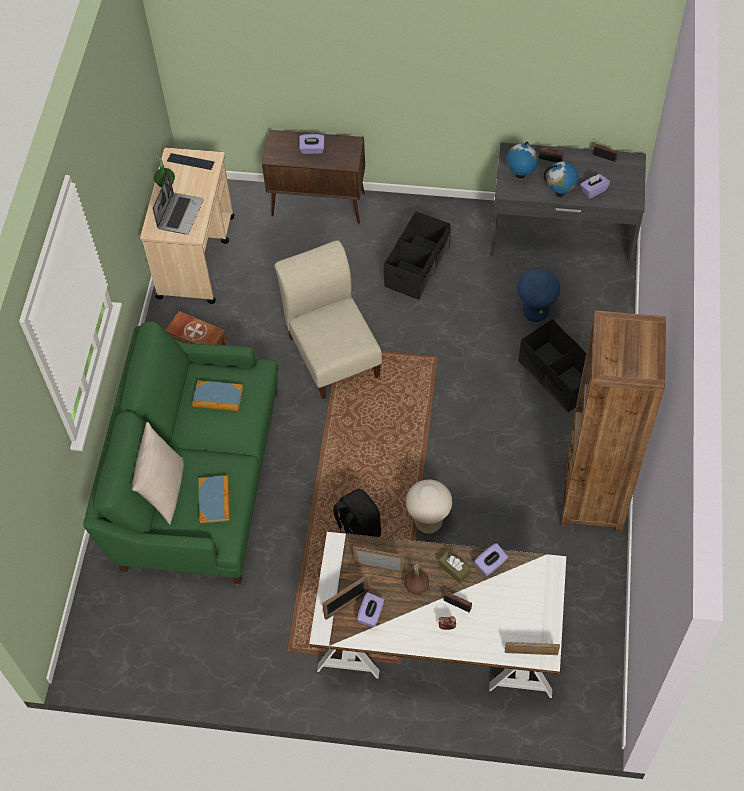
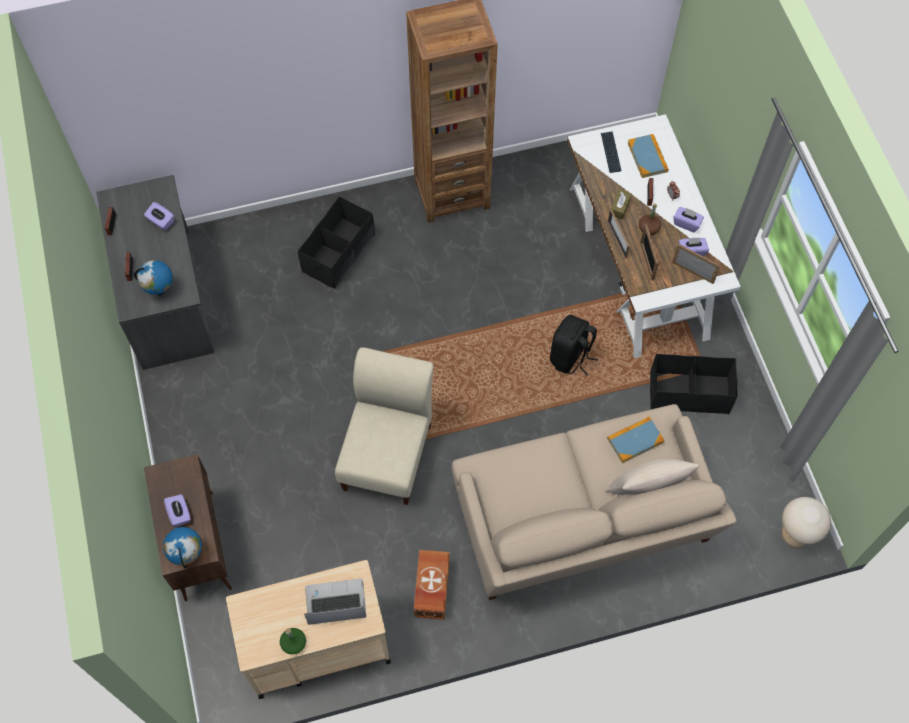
camera: 115 degrees left, 5 degrees up
(190, 162) = (253, 628): keyboard -> keyboard (610, 152)
(195, 477) = (582, 519): green sofa -> beige sofa
(218, 397) = (525, 487): book -> book (647, 157)
(333, 352) = (388, 452): beige chair -> beige chair turned 150 degrees clockwise
(417, 267) = (252, 413): black storage box -> black storage box (689, 392)
(428, 522) = (534, 305): beige stool -> beige stool (794, 536)
(490, 564) = (602, 183): purple tissue box -> purple tissue box (686, 223)
(531, 653) = (661, 135): picture frame -> picture frame (617, 239)
(535, 313) = (272, 292): blue stool -> none
(559, 193) = (173, 249): globe -> globe (188, 554)

